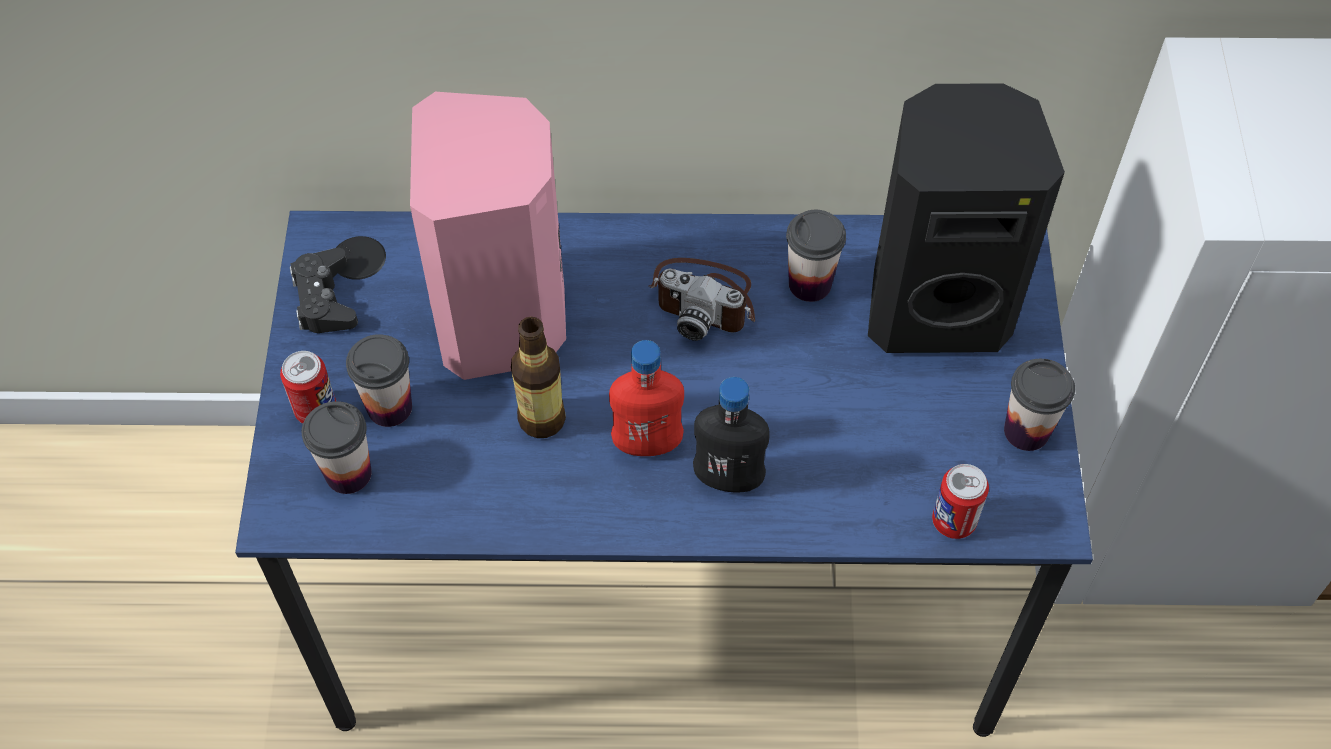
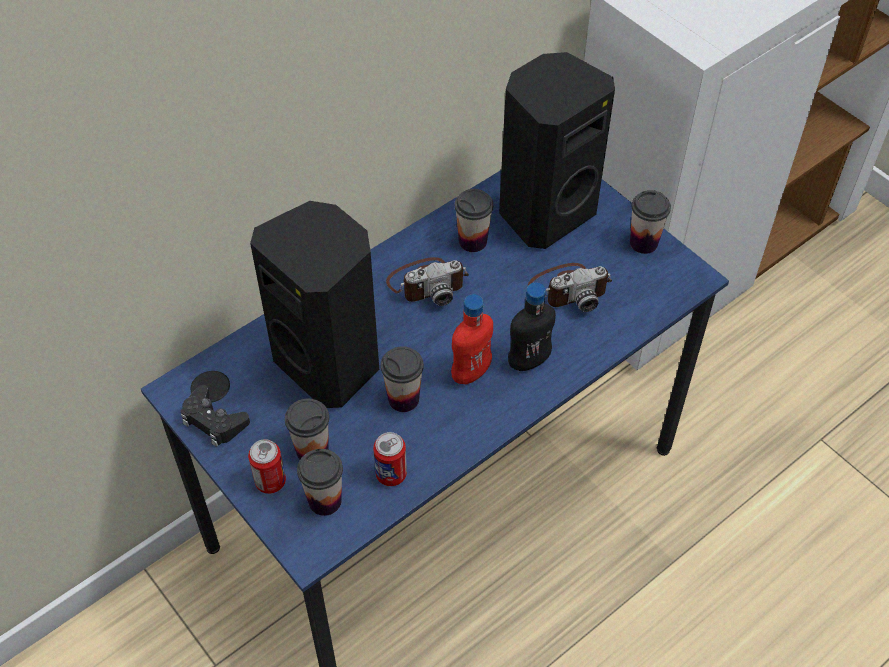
camera: 40 degrees left, 5 degrees down
(505, 320) = (331, 363): pink speaker -> black speaker
(542, 419) = (403, 399): bottle -> cup
(868, 424) = (569, 288): none -> camera
(954, 521) = (653, 306): can -> can (391, 474)

